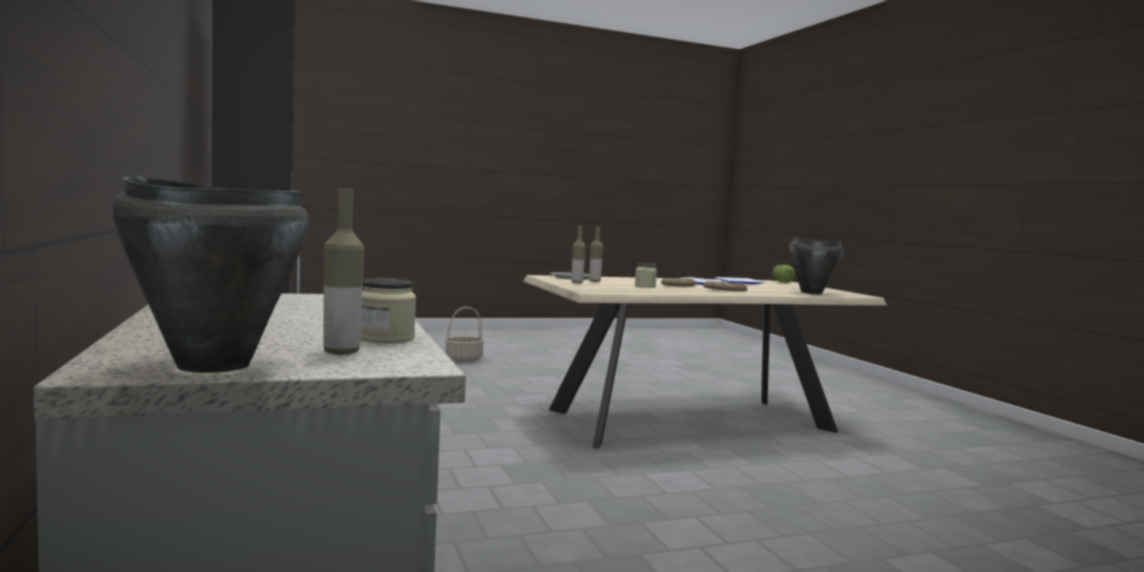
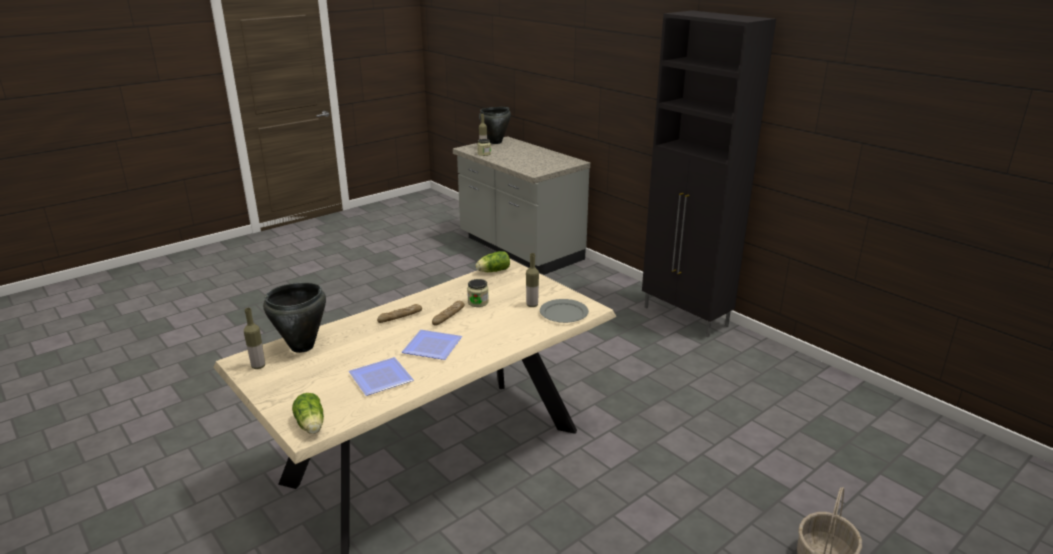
camera: 160 degrees right, 20 degrees up
(577, 282) = (540, 292): bottle -> bottle (258, 366)
(612, 291) = (492, 271): none -> lettuce

